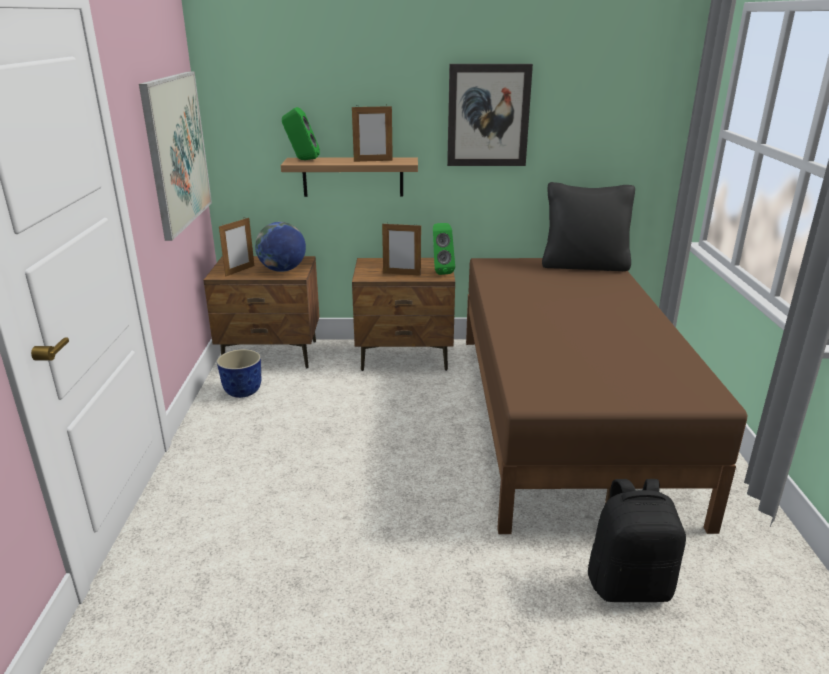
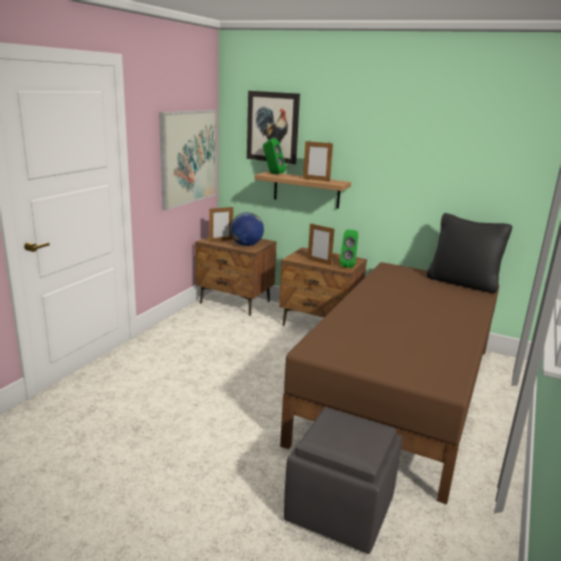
camera: 25 degrees right, 5 degrees down
(243, 392) = (200, 319): planter -> none
(488, 116) = (404, 157): picture -> picture (272, 127)
(629, 584) = (341, 508): black backpack -> grey ottoman

